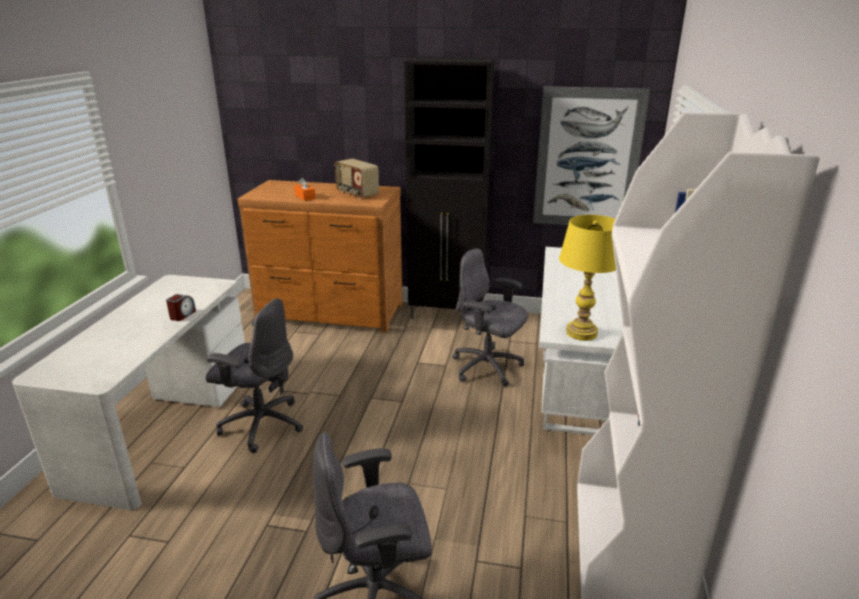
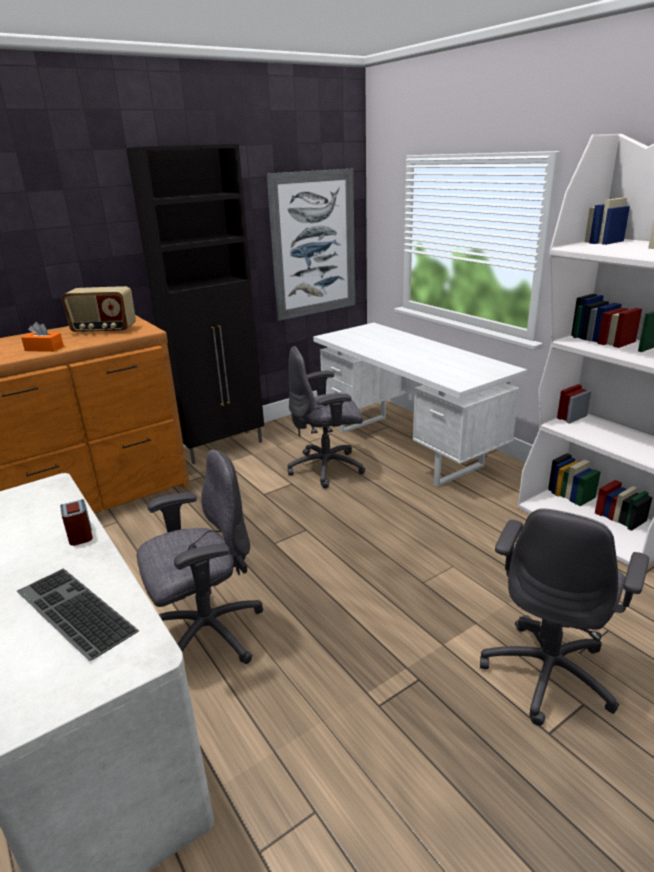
camera: 45 degrees left, 0 degrees up
(117, 348) = (71, 612): none -> keyboard
(581, 333) = (470, 376): yellow table lamp -> none

